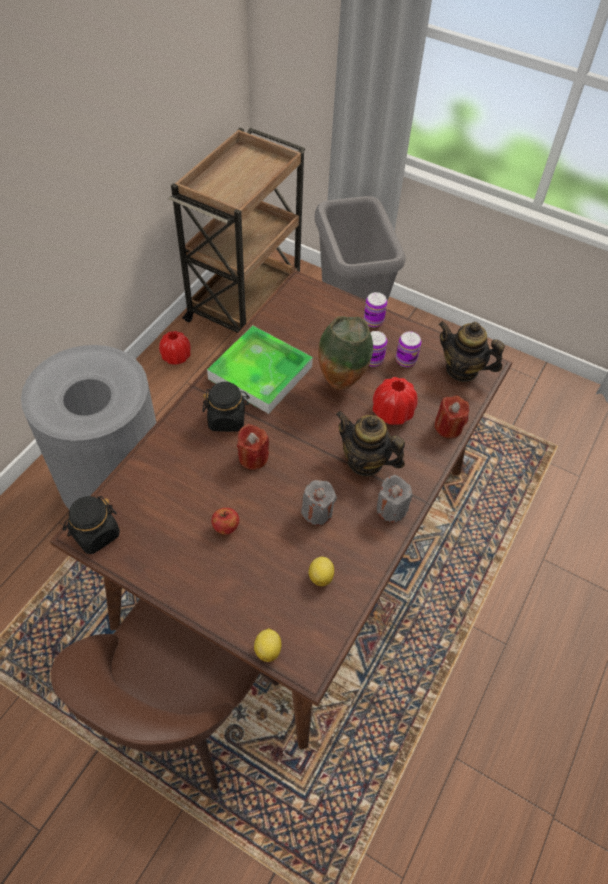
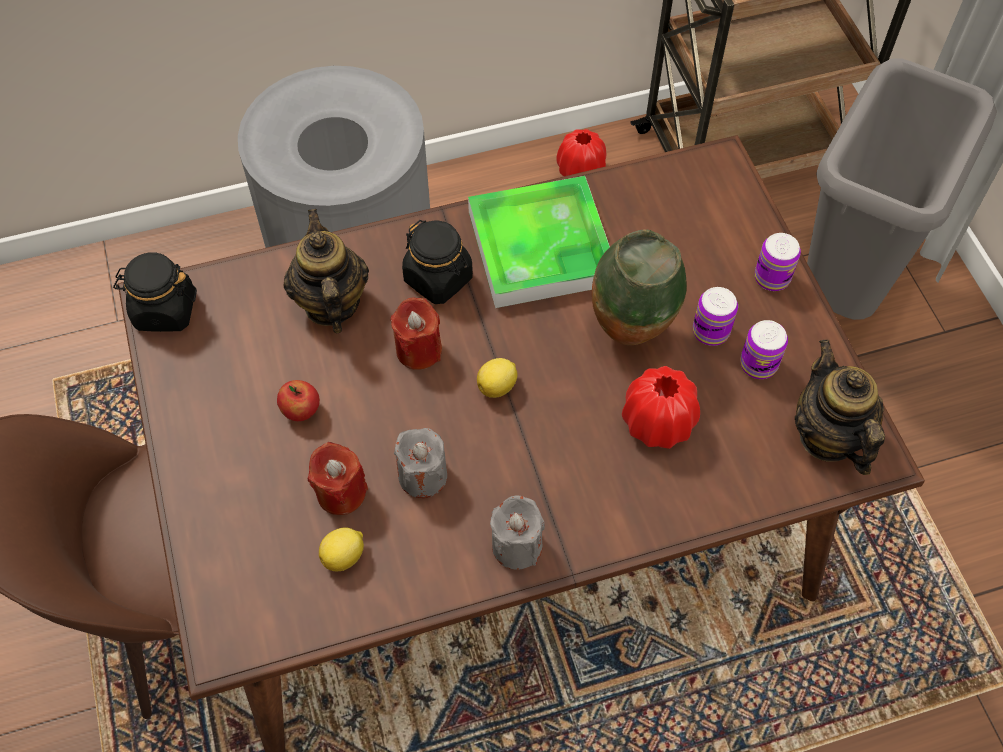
camera: 45 degrees right, 5 degrees up
(268, 649) = (201, 588): lemon -> lemon (498, 386)
(365, 462) = (550, 460): teapot -> teapot (331, 304)
(448, 427) = (715, 500): red candle -> red candle (341, 492)

